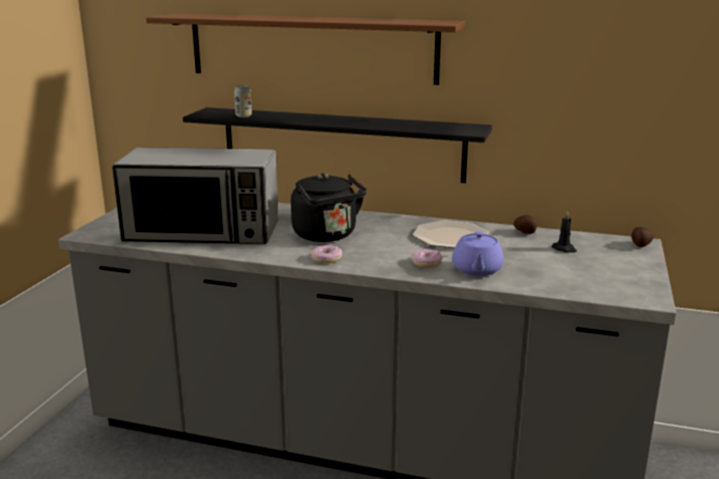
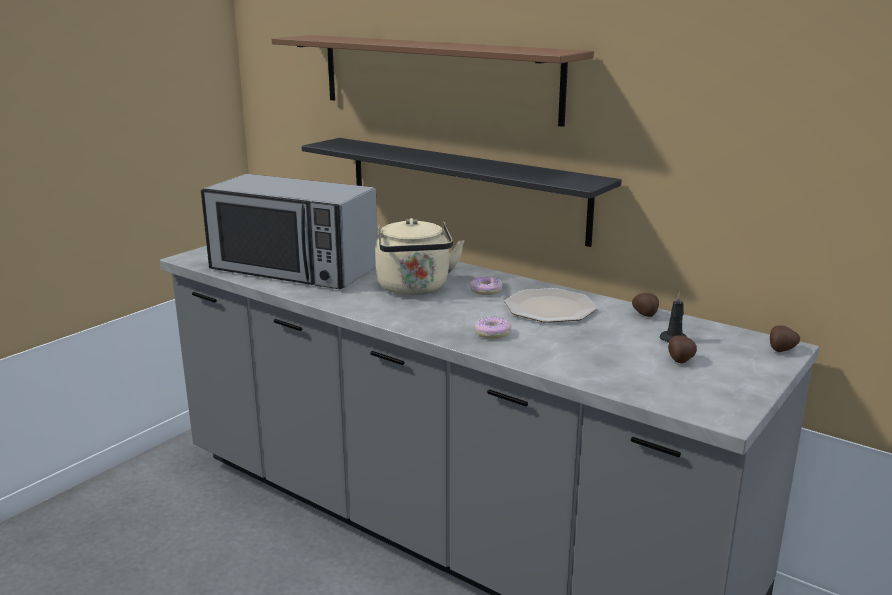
camera: 20 degrees right, 0 degrees up
(243, 116) = (361, 149): can -> none
(327, 236) = (414, 289): black kettle -> beige kettle
(327, 259) = (389, 313): donut -> donut (486, 291)
(477, 270) = (541, 350): purple teapot -> none
(581, 263) = (680, 360): none -> potato

